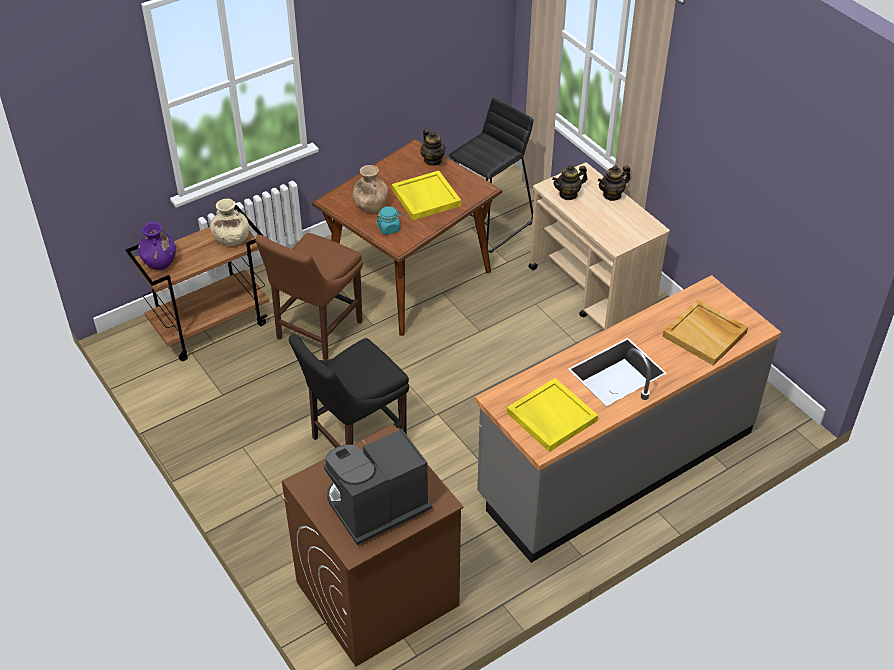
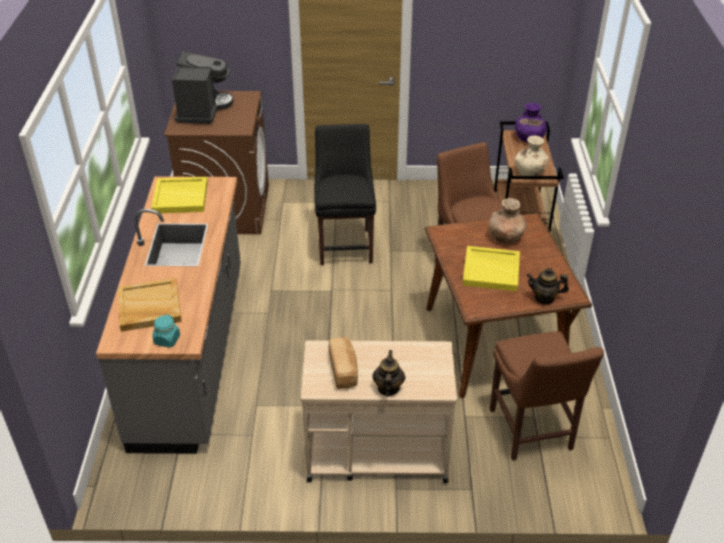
camera: 125 degrees right, 5 degrees down
(389, 228) = (466, 235): turquoise jar -> turquoise jar (167, 340)
(488, 223) = (531, 432): black stool -> brown chair
(568, 194) = (416, 358): teapot -> none
(621, 222) = (344, 370): none -> bread

